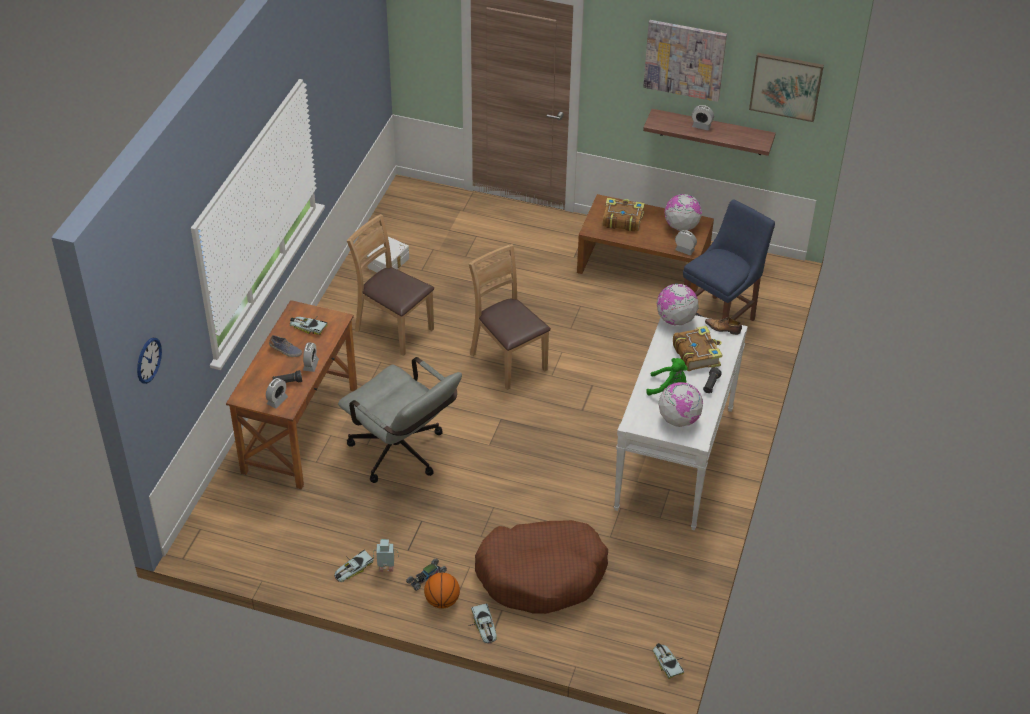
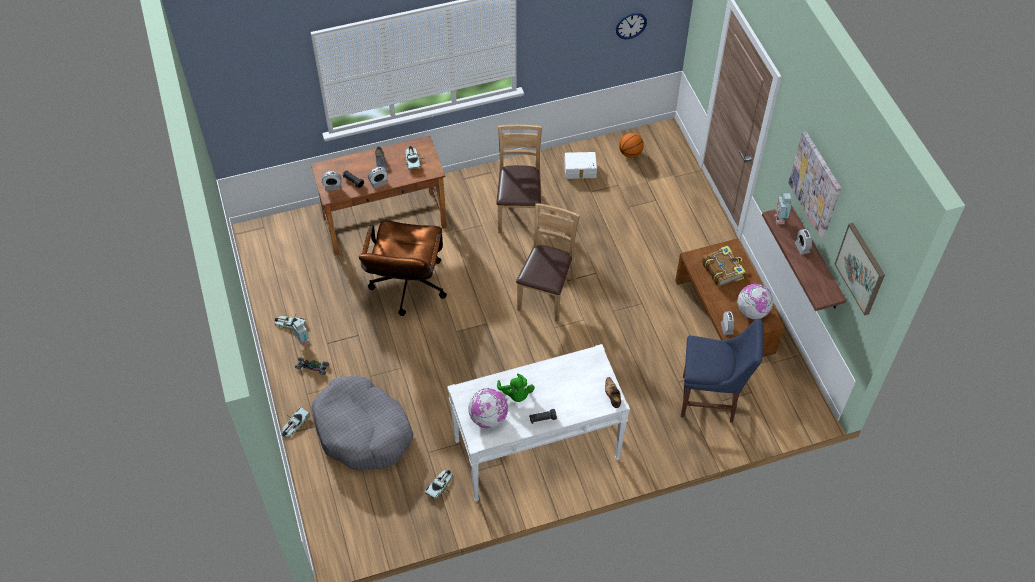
camera: 55 degrees right, 10 degrees up
(148, 360) = (227, 95): wall clock -> wall clock (631, 25)
(403, 455) = (407, 289): grey office chair -> brown office chair
(442, 601) = (298, 388): basketball -> basketball (630, 153)
(542, 574) = (363, 431): brown dog bed -> grey dog bed
(660, 121) = (780, 219): none -> toy robot
(667, 662) = (339, 551): toy car -> toy car (440, 485)
(675, 319) = (595, 358): globe -> none
(696, 354) = (568, 392): book -> none

